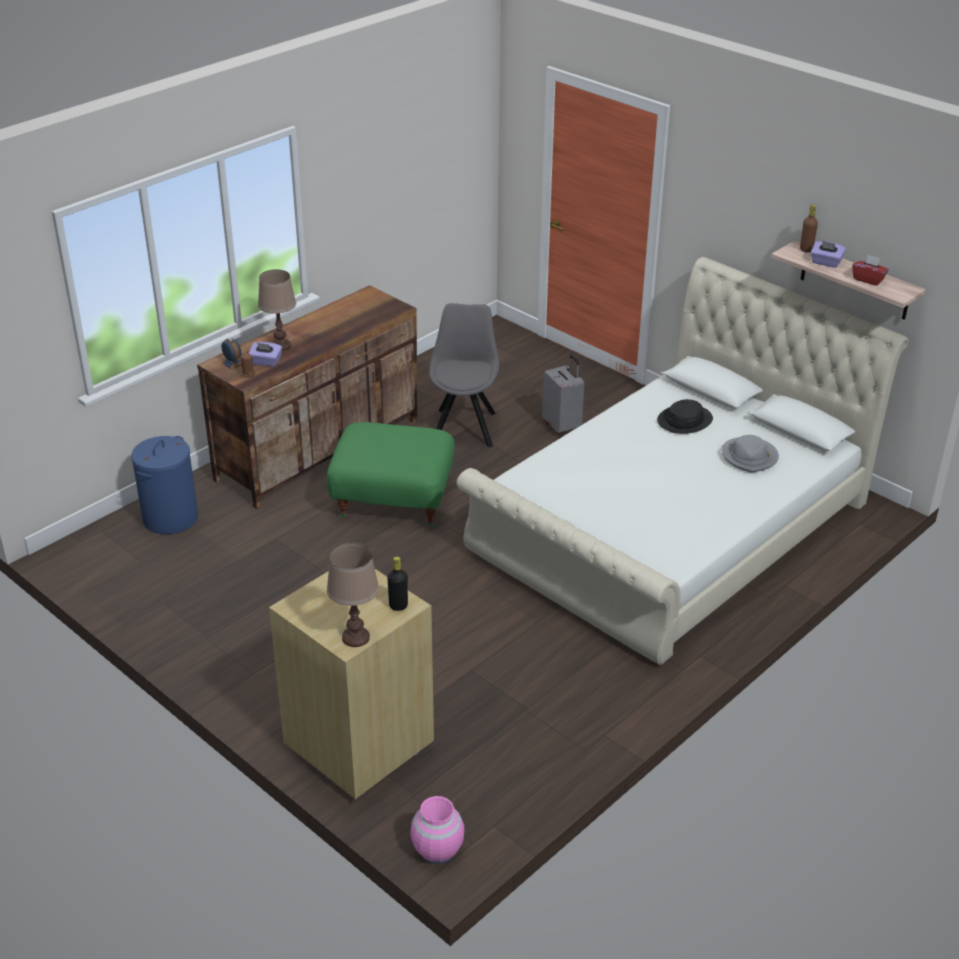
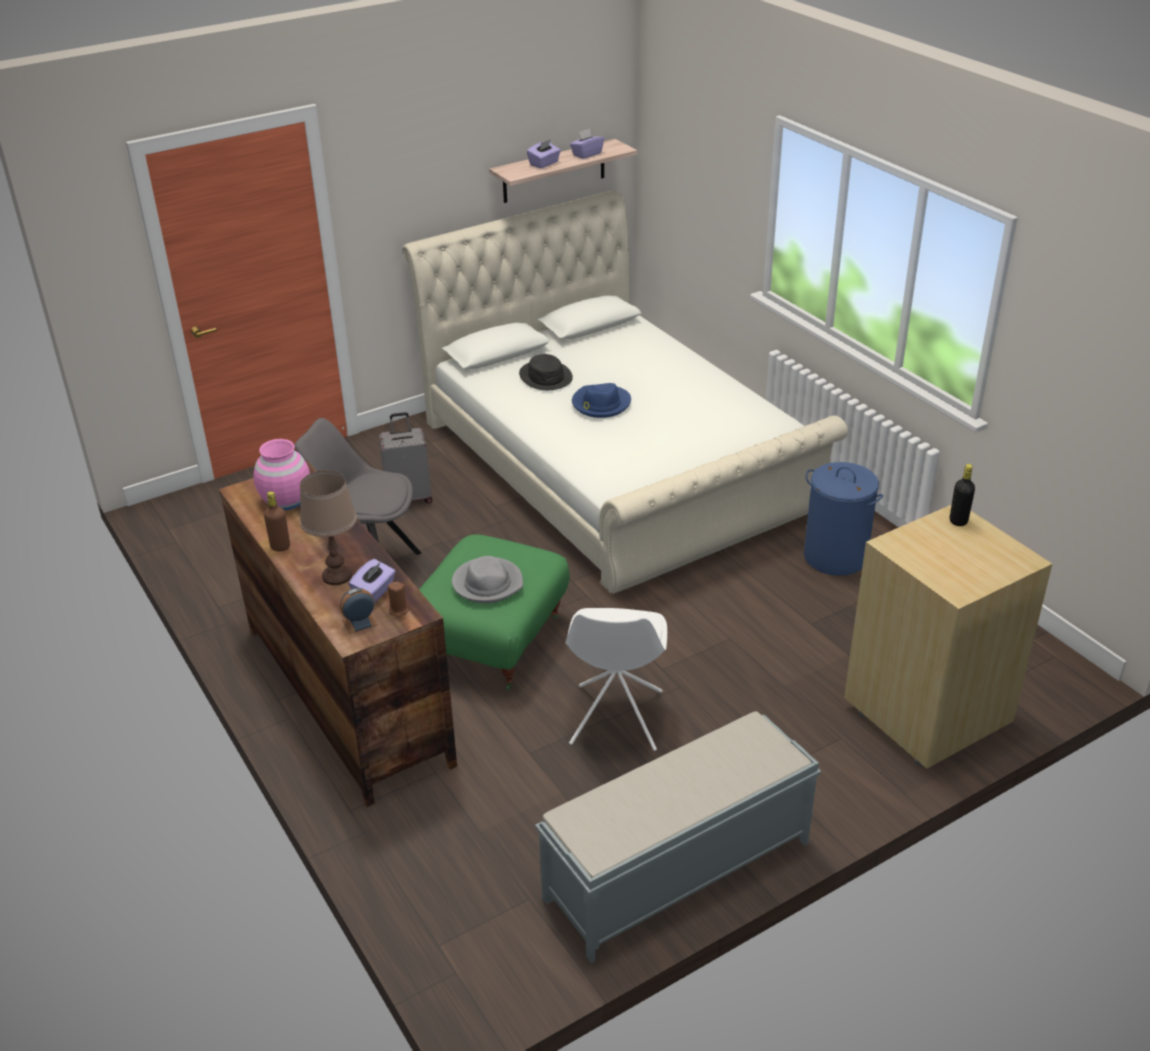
camera: 75 degrees left, 0 degrees up
(169, 622) = (676, 871): none -> grey bench
(170, 517) = (438, 859): blue laundry basket -> blue laundry basket (834, 556)
(320, 574) = (616, 719): none -> white chair
(355, 637) = (1012, 553): brown table lamp -> none
(438, 849) = (1064, 680): pink vase -> pink vase (286, 500)
(650, 455) = (600, 404): none -> blue hat
(750, 457) = (624, 355): grey hat -> grey hat (487, 583)
(806, 249) = (512, 166): brown bottle -> brown bottle (280, 547)
(868, 279) = (586, 154): red tissue box -> purple tissue box

